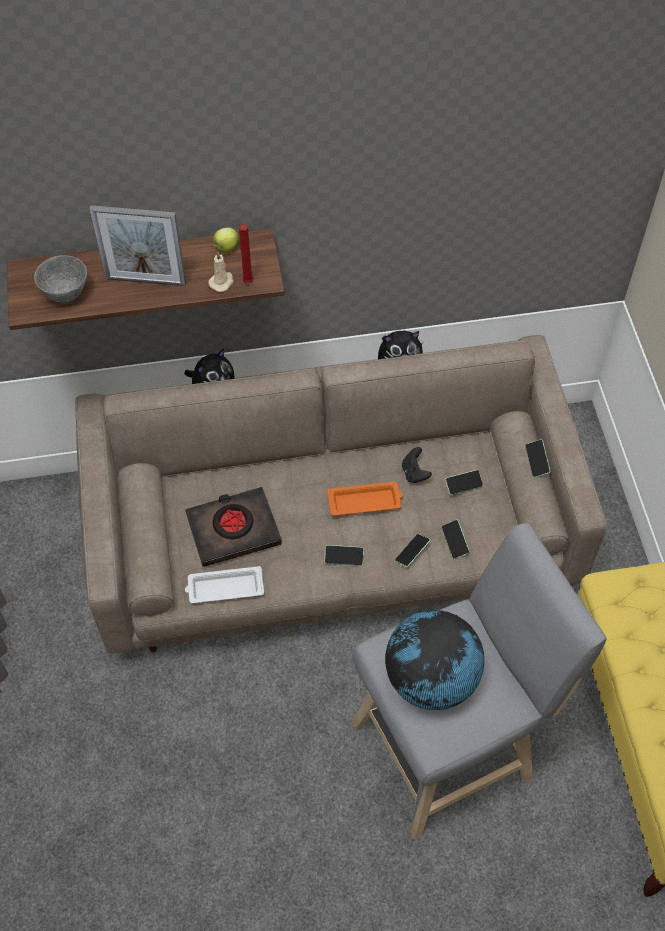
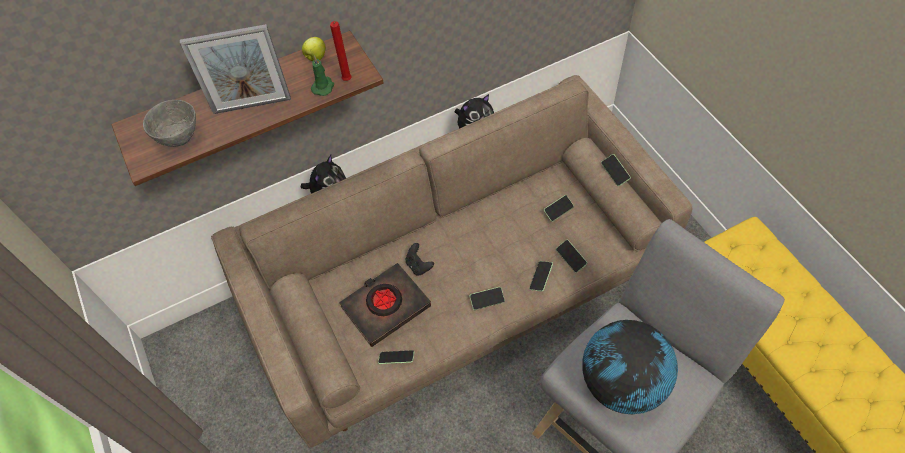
camera: 15 degrees left, 0 degrees up
(222, 282) = (323, 87): beige candle -> green candle
(224, 588) = (396, 359): white tray -> phone
(365, 501) = (486, 248): orange tray -> none
(414, 473) = (515, 213): black game controller -> black game controller (419, 266)

